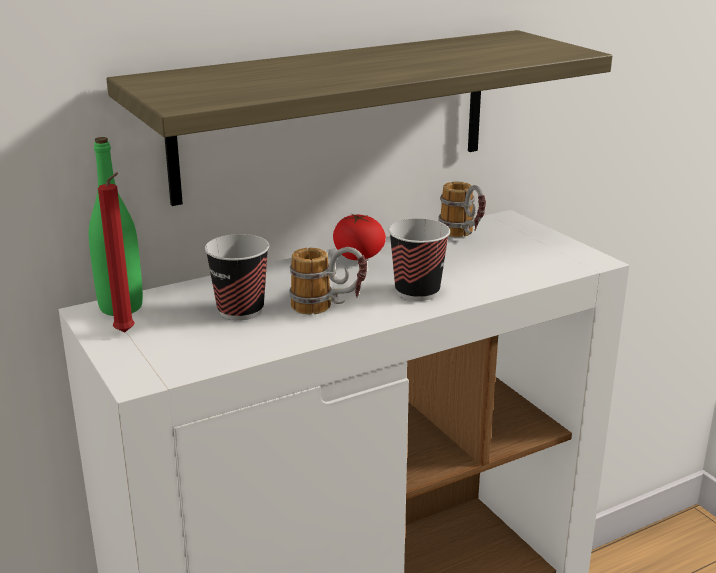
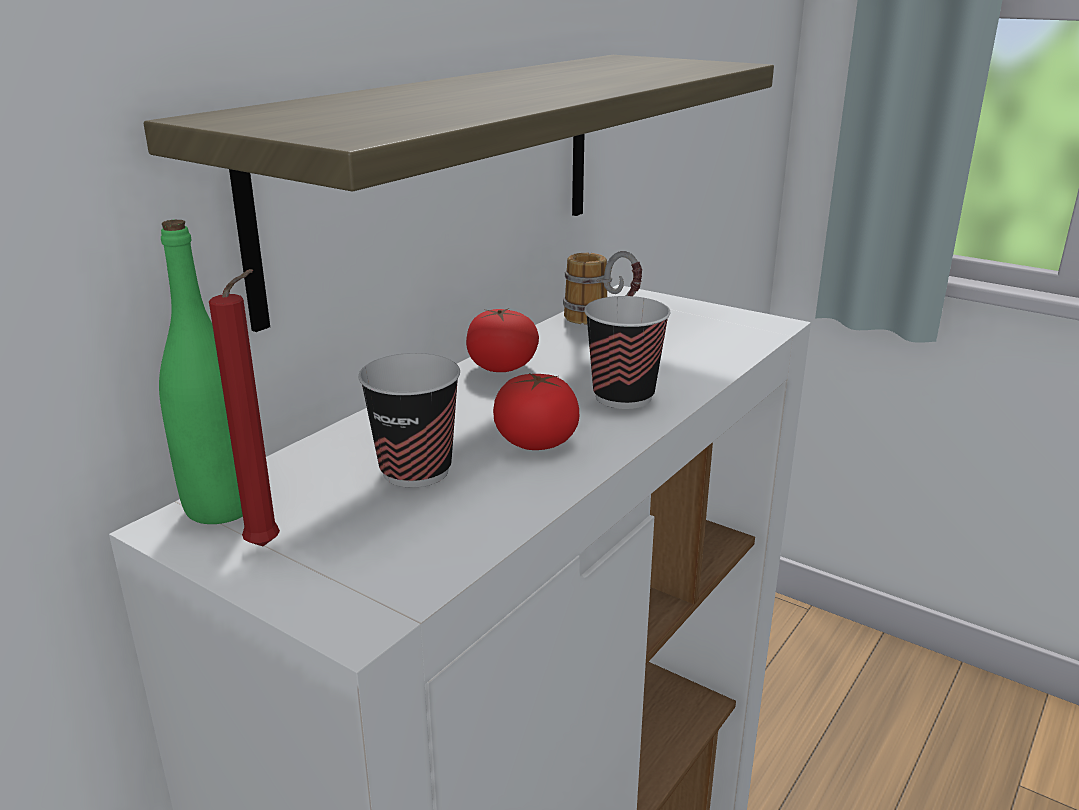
camera: 25 degrees left, 0 degrees up
(328, 309) = (536, 442): mug -> tomato

